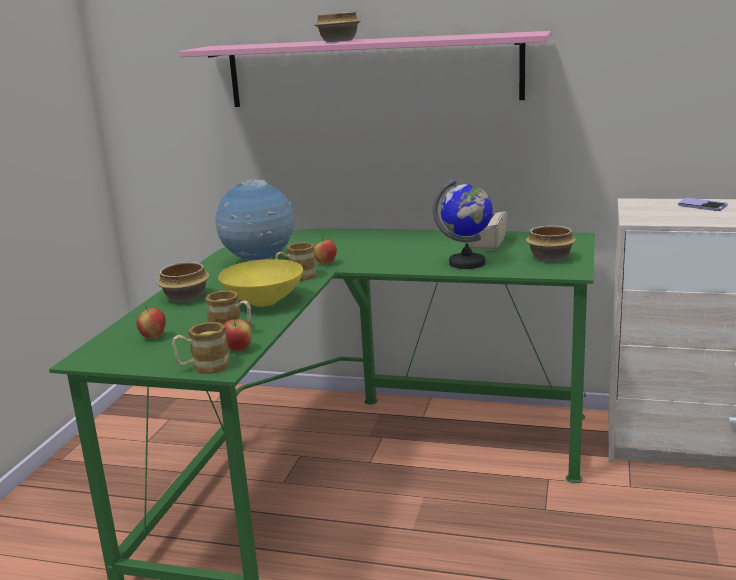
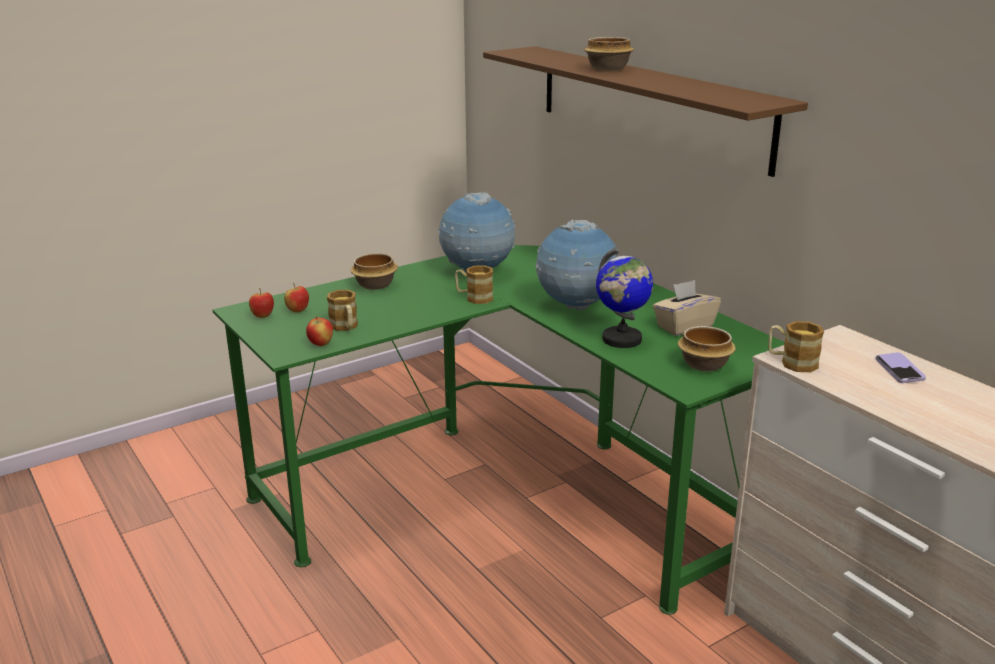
camera: 40 degrees right, 5 degrees up
(203, 367) = (278, 348): mug -> mug (791, 363)
(265, 301) = (411, 311): yellow bowl -> none
(326, 263) = (519, 293): apple -> apple (263, 316)
(371, 71) = (648, 105): pink shelf -> brown shelf
(390, 257) = (576, 307): none -> globe

